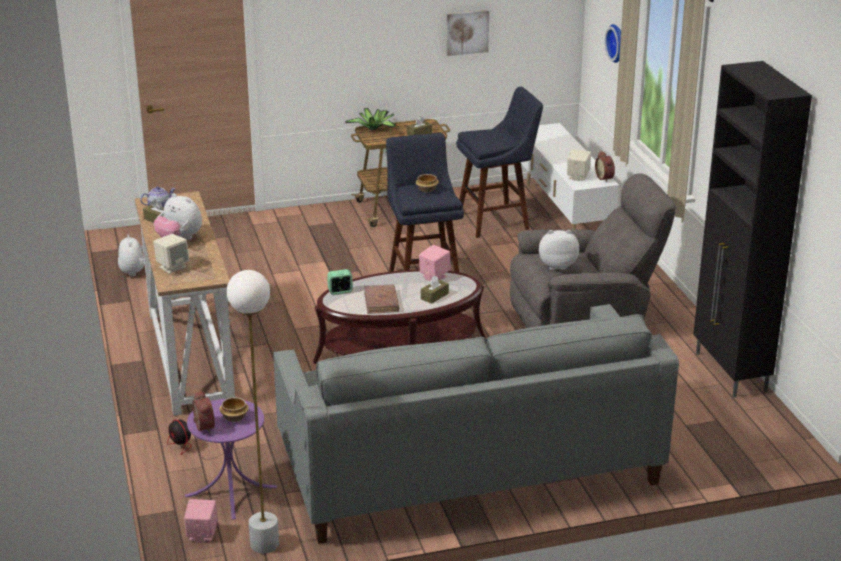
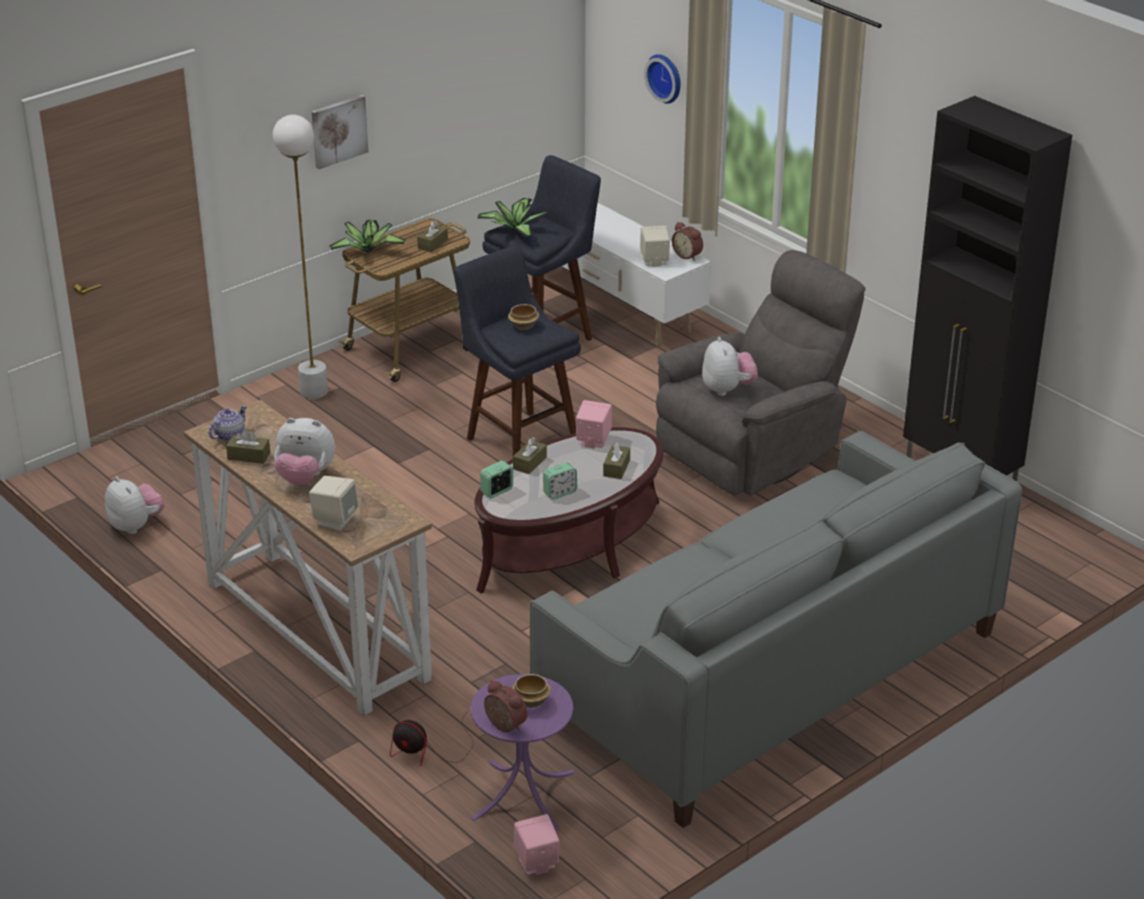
camera: 25 degrees left, 5 degrees up
(264, 544) = (621, 850): white floor lamp -> white floor lamp (314, 392)
(378, 280) = (529, 463): none -> brown tissue box
(381, 302) = (560, 493): brown book -> alarm clock
(467, 32) = (457, 93): picture -> picture (338, 131)
(477, 134) = (514, 230): none -> potted plant
(557, 265) = (727, 389): plush toy -> plush toy turned 105 degrees clockwise

